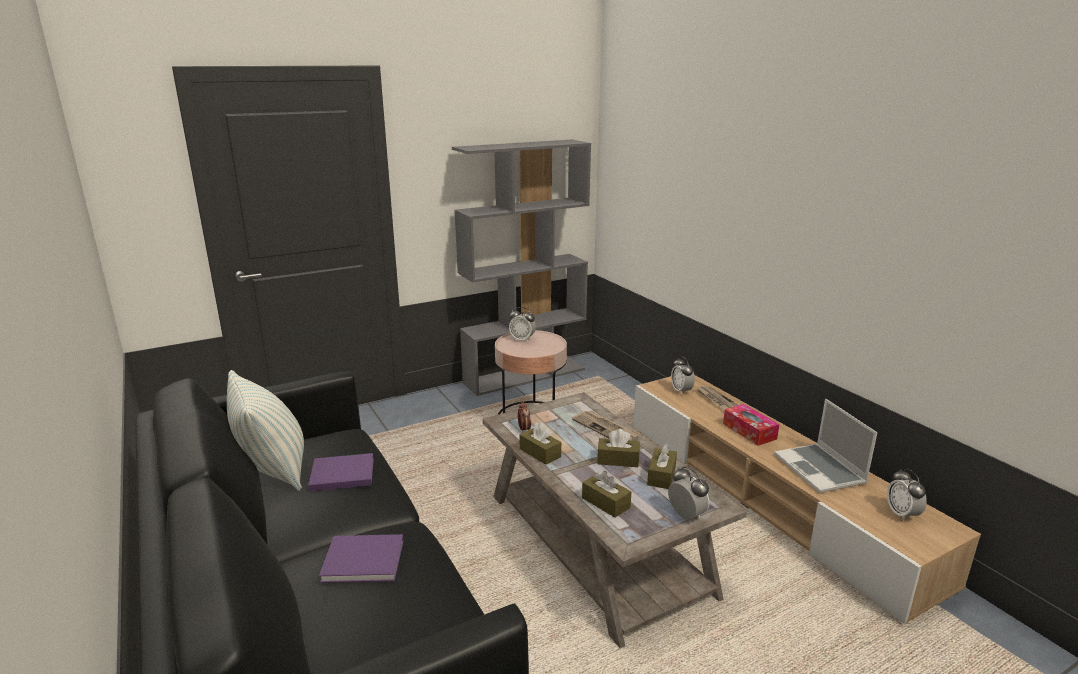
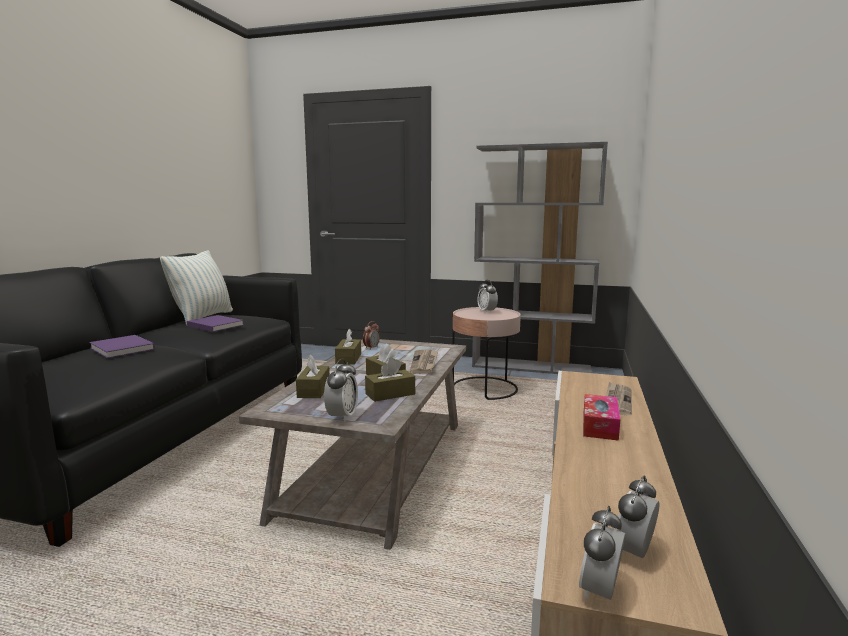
camera: 45 degrees right, 10 degrees down
(681, 391) = (595, 384): alarm clock -> alarm clock (599, 591)
(820, 470) = (613, 477): laptop -> none

